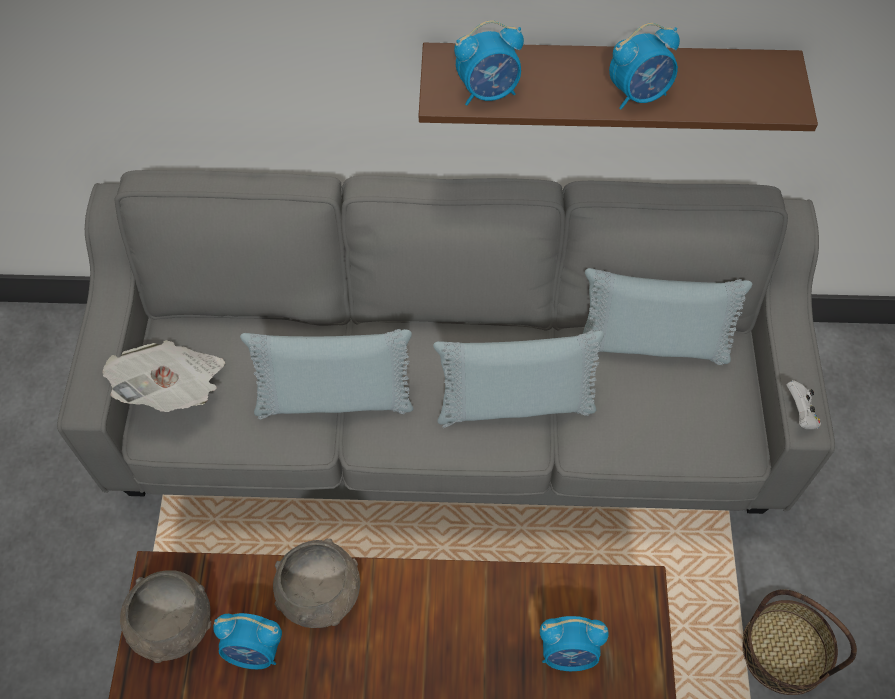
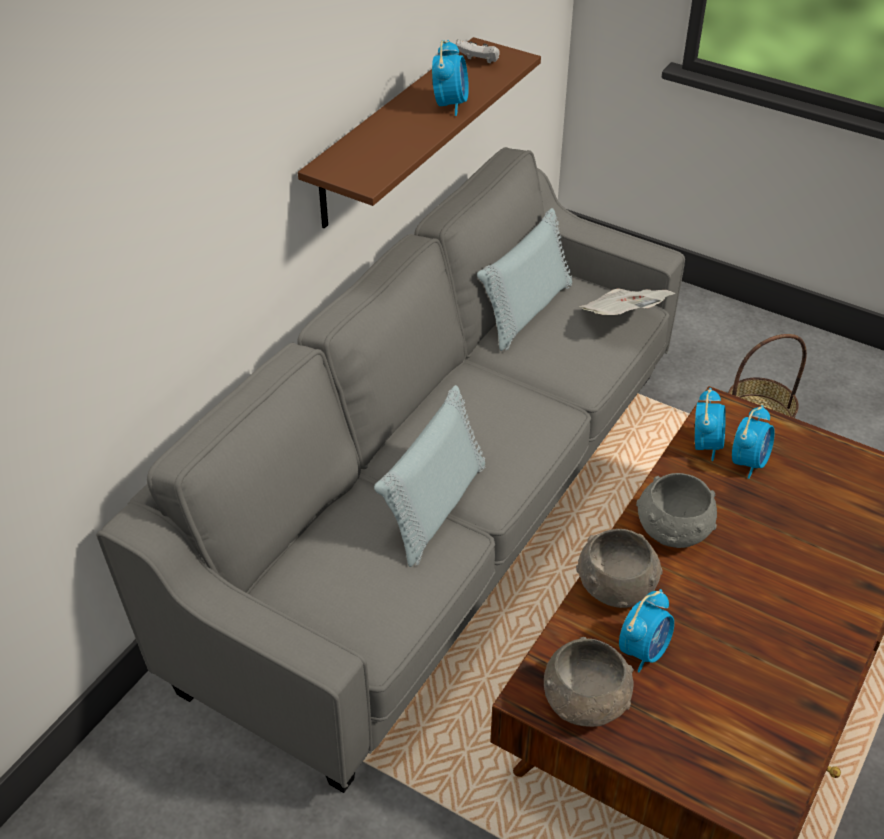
camera: 60 degrees left, 15 degrees down
(174, 388) = (337, 614): newspaper -> newspaper (623, 319)
(422, 615) = (672, 530): none -> grey bowl
(488, 92) = (383, 161): alarm clock -> alarm clock (706, 445)
(515, 403) = (521, 403): blue pillow -> none
(800, 413) = (649, 255): white game controller -> white game controller (479, 62)

